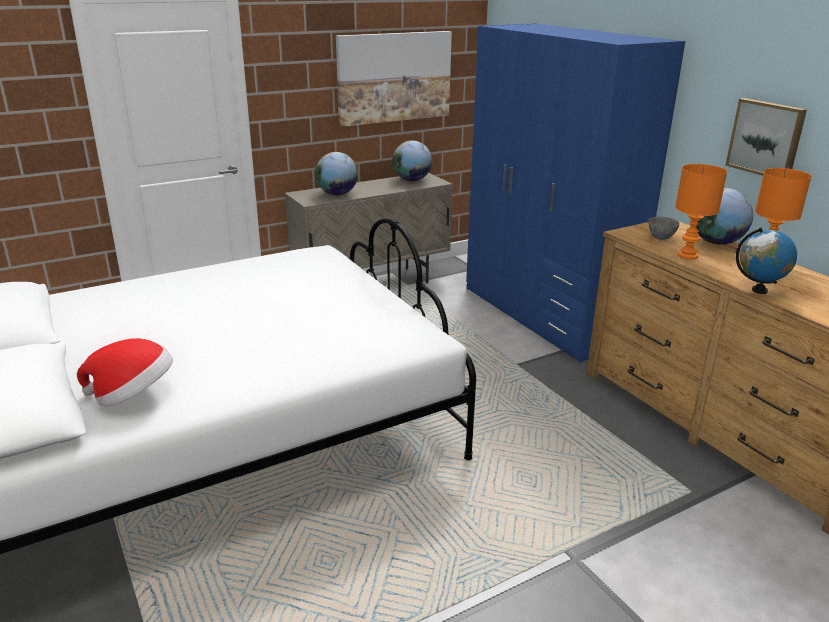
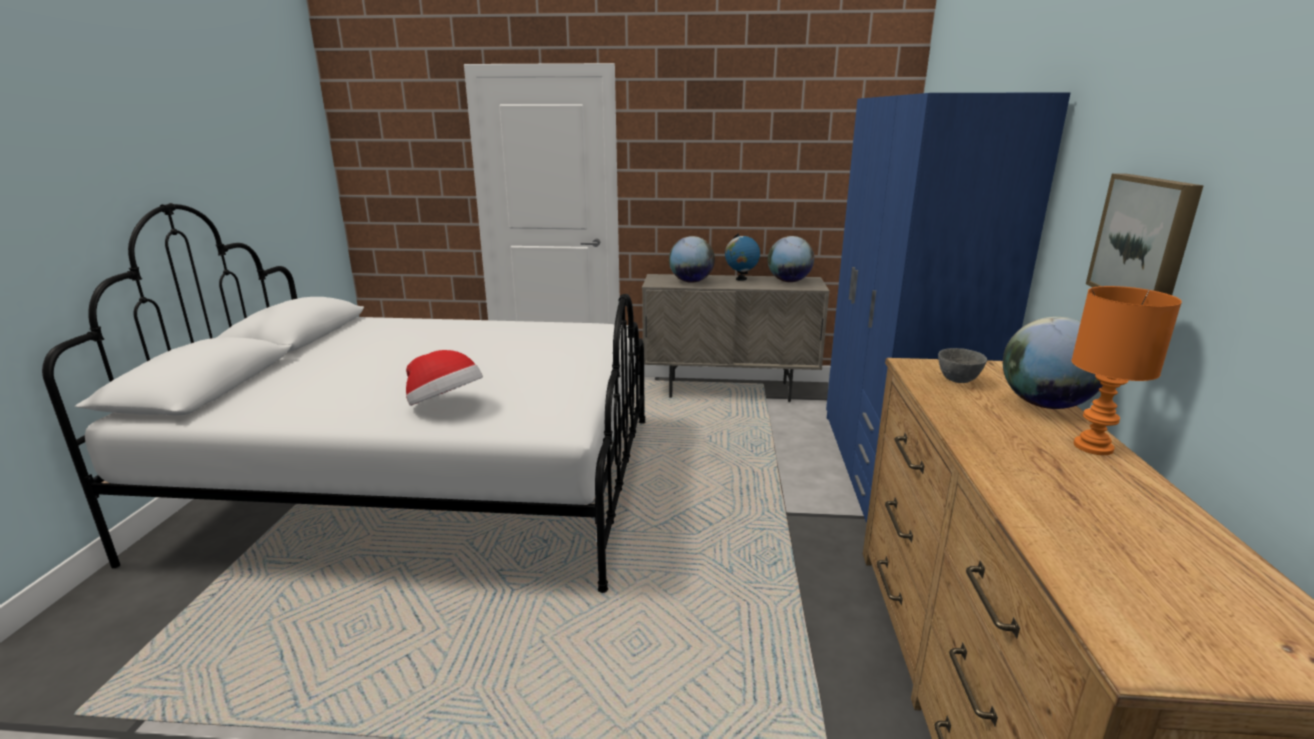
camera: 35 degrees right, 5 degrees down
(133, 396) = (271, 399): hat -> hat (445, 406)
(394, 77) = (786, 164): picture -> none
(688, 256) = (960, 409): orange table lamp -> none
(759, 290) = (998, 481): globe -> globe (741, 279)

